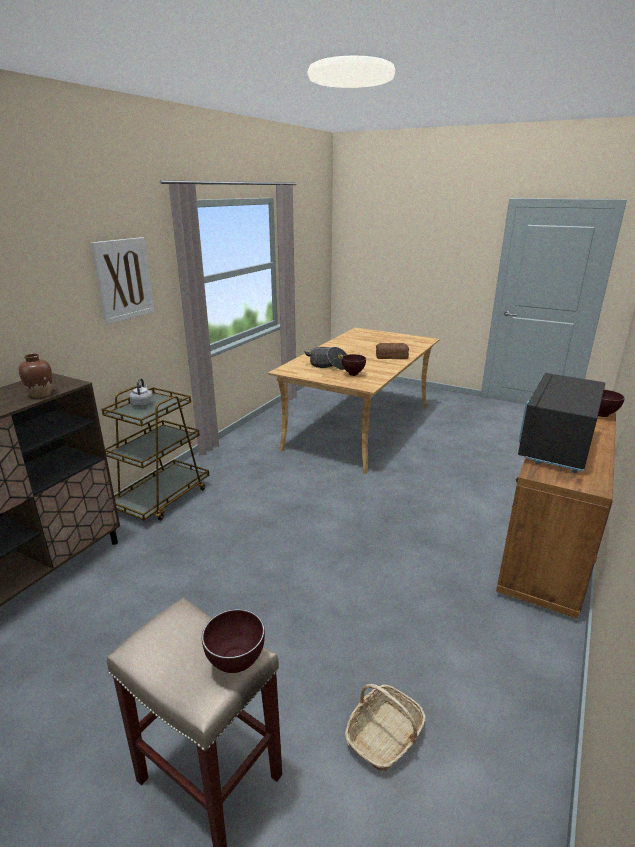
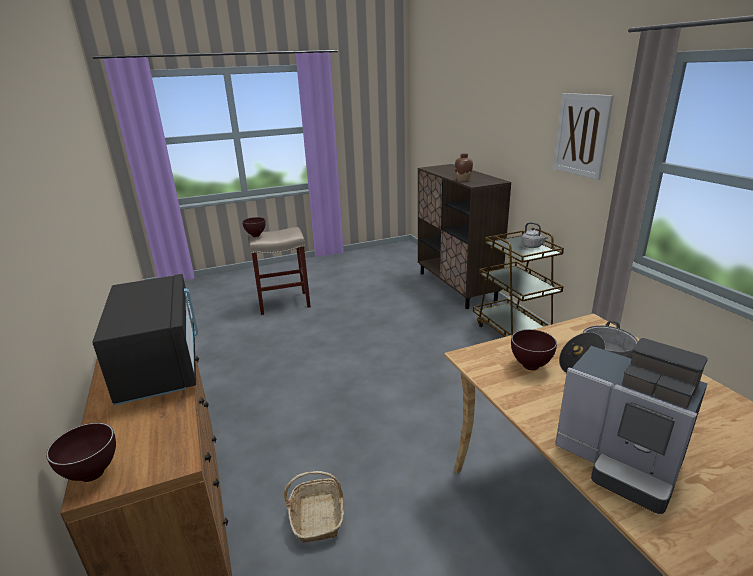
camera: 130 degrees right, 0 degrees up
(384, 736) = (232, 340): basket -> basket (317, 516)
(391, 356) = (620, 462): bread -> coffee machine

